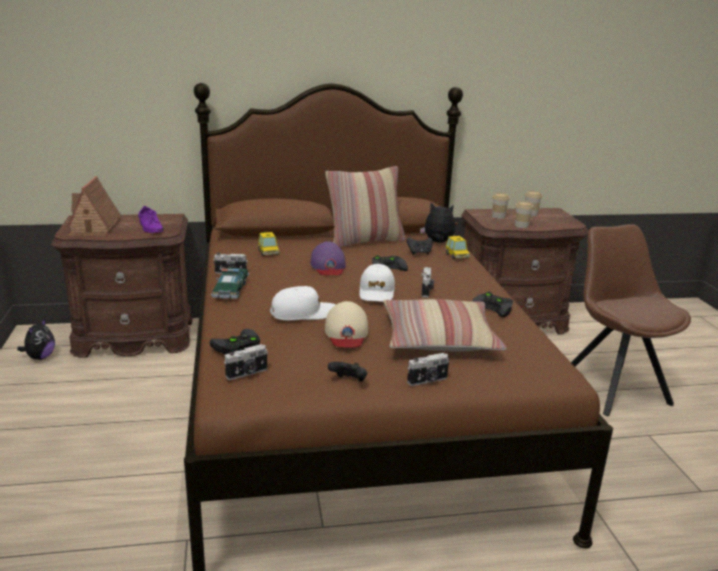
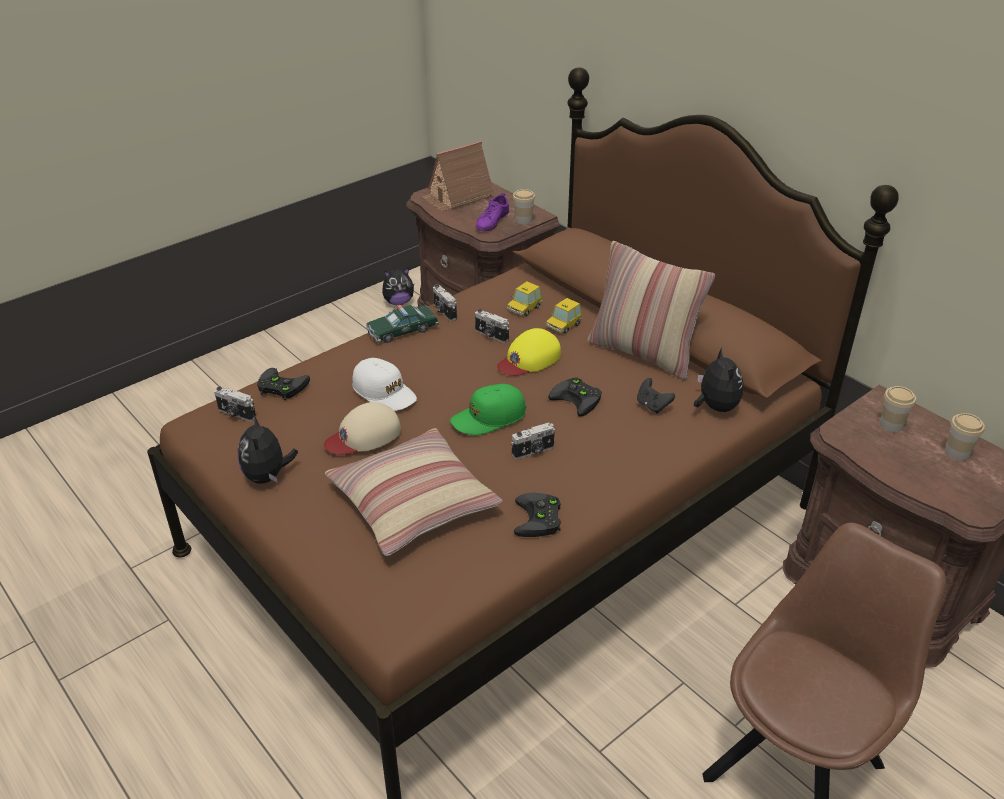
camera: 60 degrees right, 15 degrees up
(328, 266) = (529, 359): purple cap -> yellow cap
(348, 381) = (268, 476): black game controller -> plush toy
(377, 292) = (489, 417): white cap -> green cap
(428, 381) = (307, 526): camera -> camera (491, 335)
(457, 256) = (685, 438): toy car -> toy car (563, 325)
(521, 226) = (880, 458): cup -> cup (523, 220)

